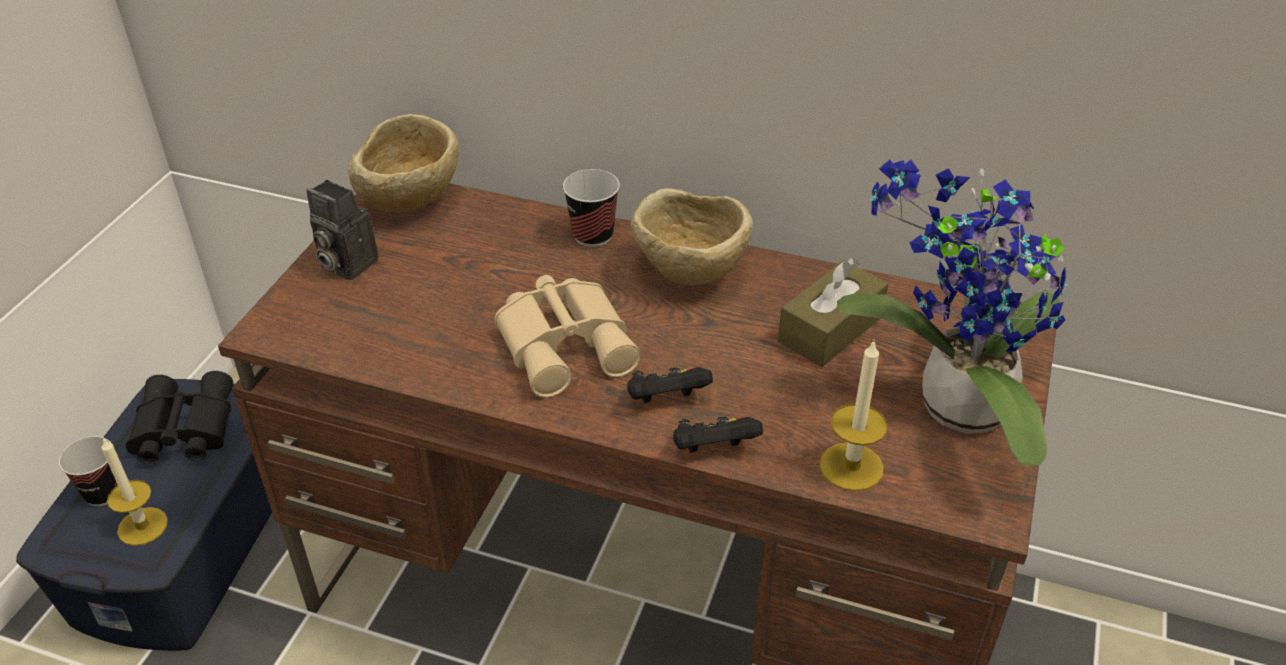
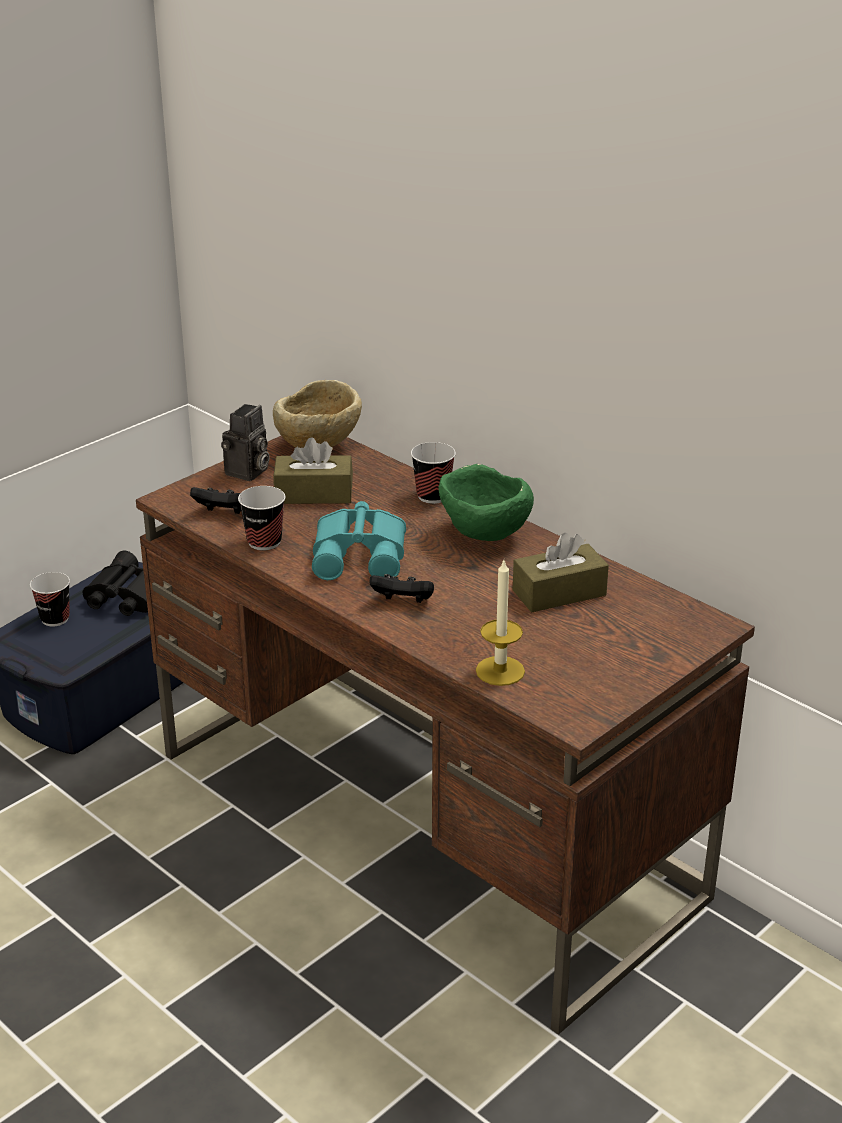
camera: 25 degrees right, 10 degrees down
(142, 526) = (69, 646): candle -> none
(345, 264) = (247, 473): camera -> camera turned 120 degrees counterclockwise
(433, 362) = (264, 542): none -> cup
(449, 272) = (314, 494): none -> brown tissue box
(567, 343) = (362, 554): beige binoculars -> turquoise binoculars
(690, 275) = (483, 536): beige bowl -> green bowl
(713, 450) = (412, 636): black game controller -> black game controller (223, 513)
(952, 408) = (606, 660): potted plant -> none

